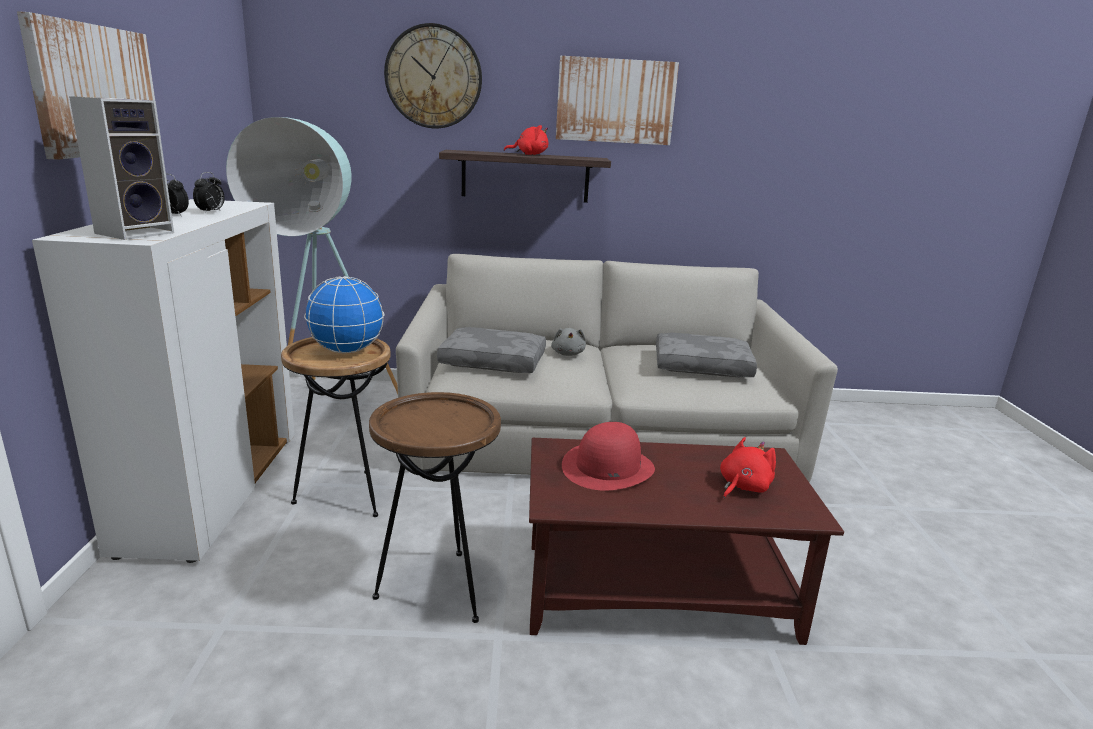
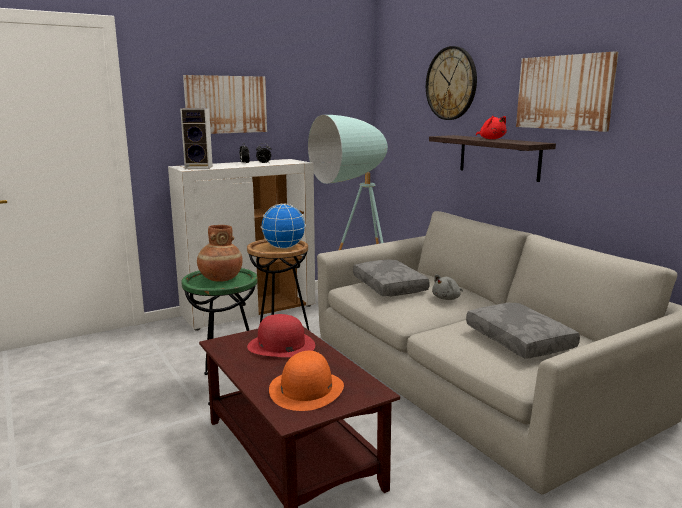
camera: 60 degrees right, 5 degrees down
(429, 419) = (220, 278): none -> brown vase
(437, 589) = (226, 385): brown side table -> green side table
(743, 487) = (306, 389): red plush toy -> orange hat

